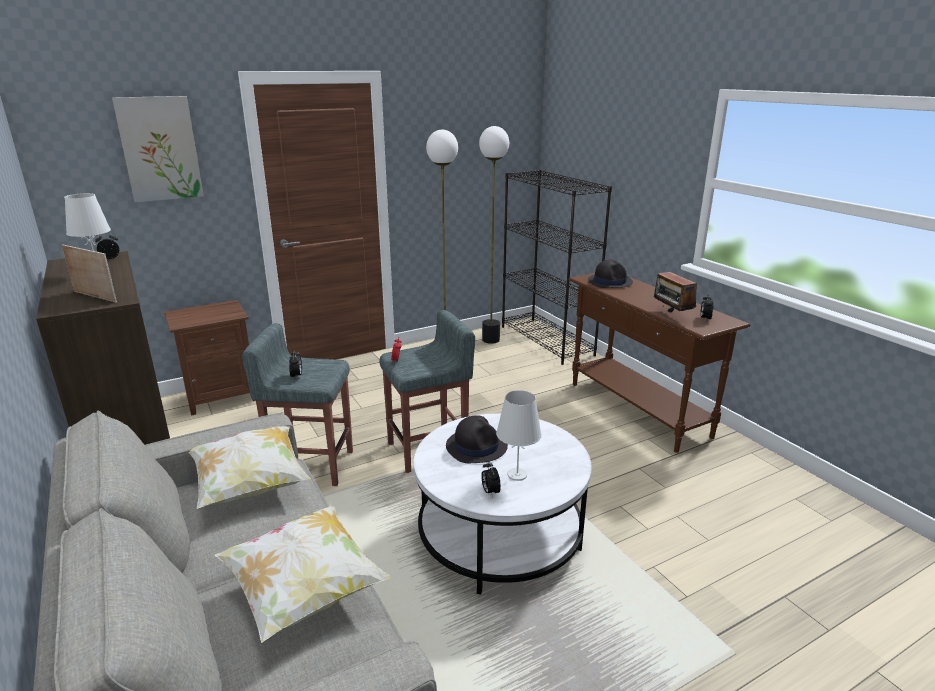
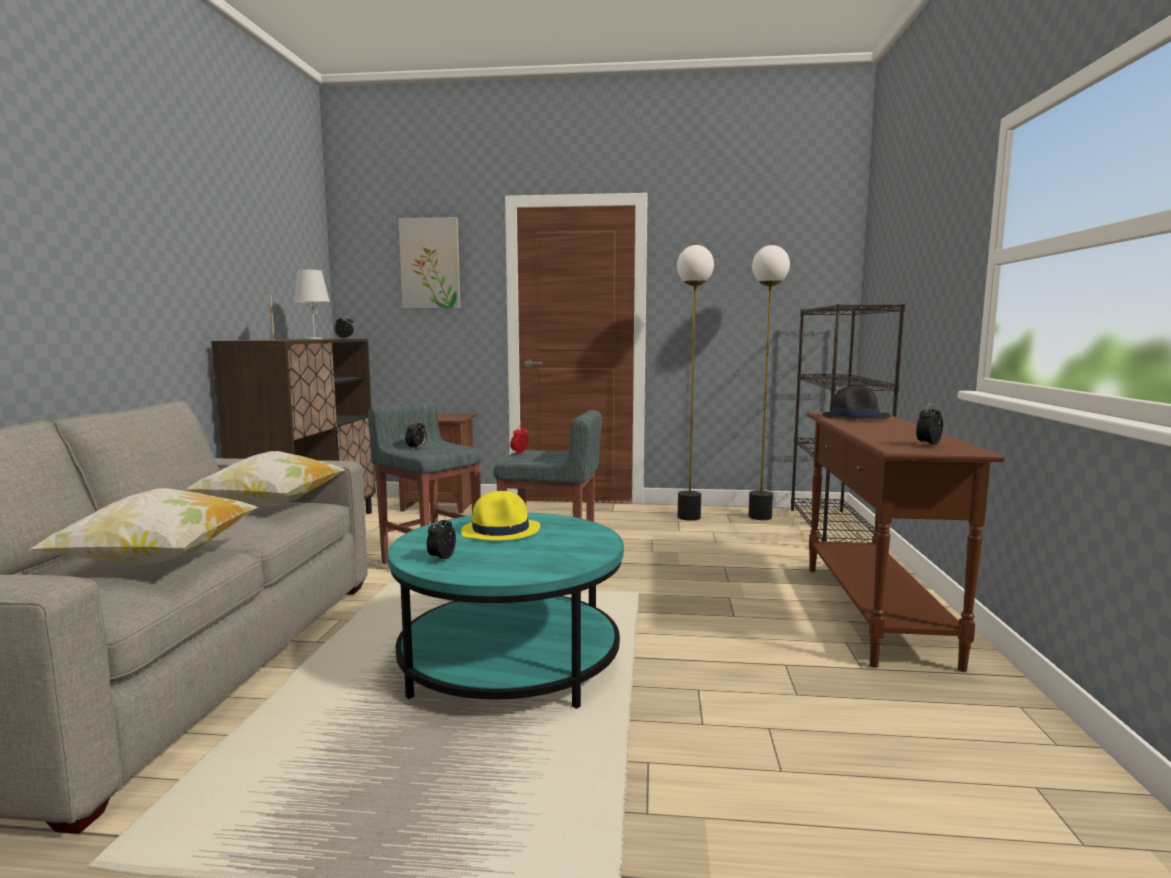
camera: 35 degrees right, 15 degrees down
(476, 446) = (501, 530): black hat -> yellow hat
(499, 535) = (510, 662): white coffee table -> turquoise coffee table
(517, 475) = (494, 556): white table lamp -> none
(671, 315) = (877, 438): radio -> none

